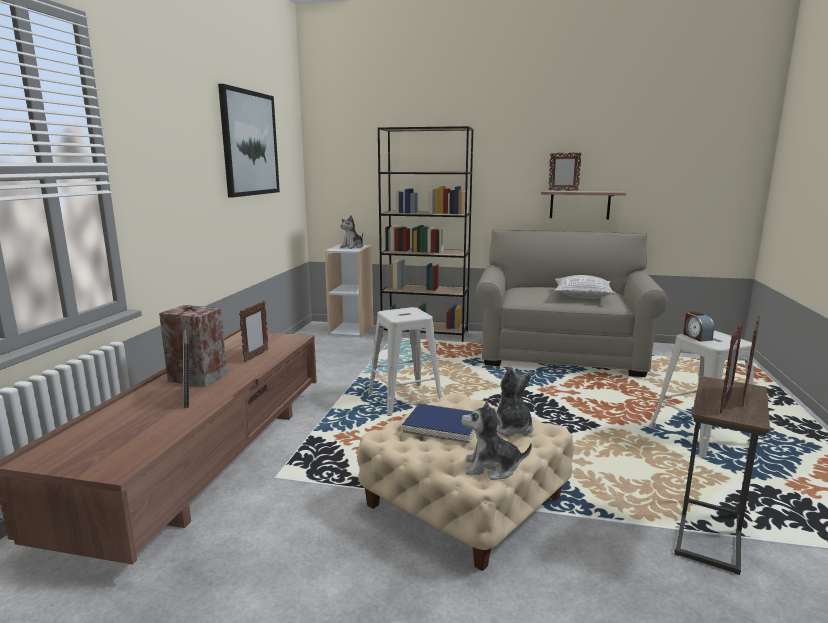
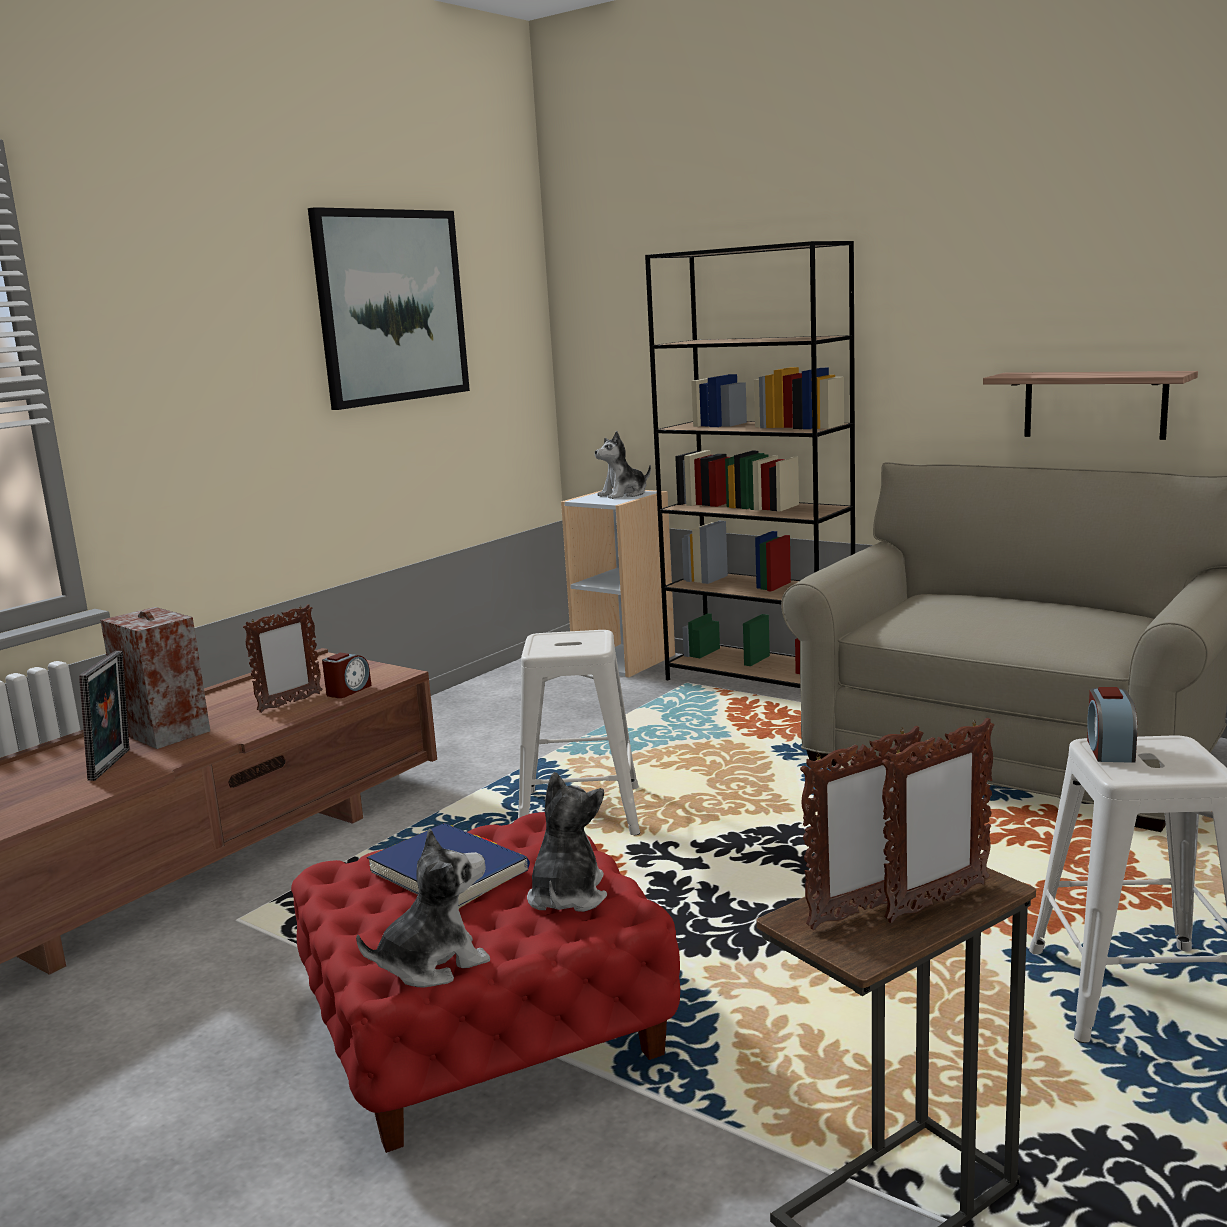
camera: 25 degrees right, 0 degrees up
(282, 347) = (348, 691): none -> alarm clock
(464, 501) = (485, 1025): beige ottoman -> red ottoman
(491, 468) = (433, 963): plush toy -> plush toy turned 120 degrees clockwise
(563, 191) = (1042, 374): picture frame -> none
(582, 296) = (1037, 624): pillow -> none

